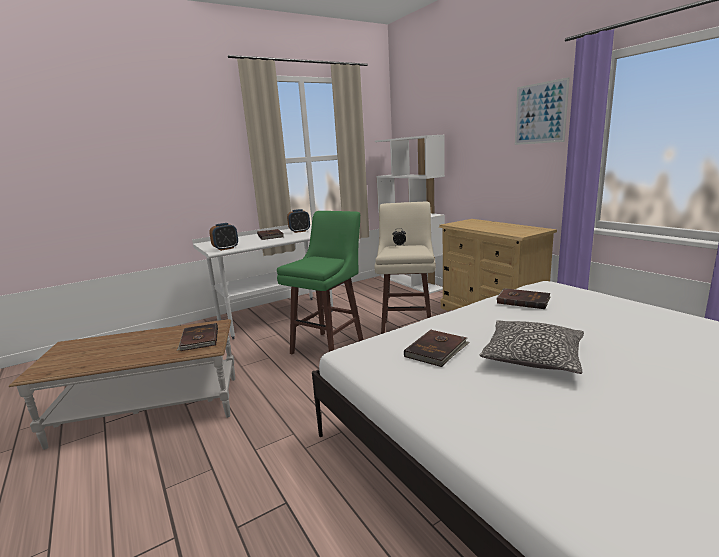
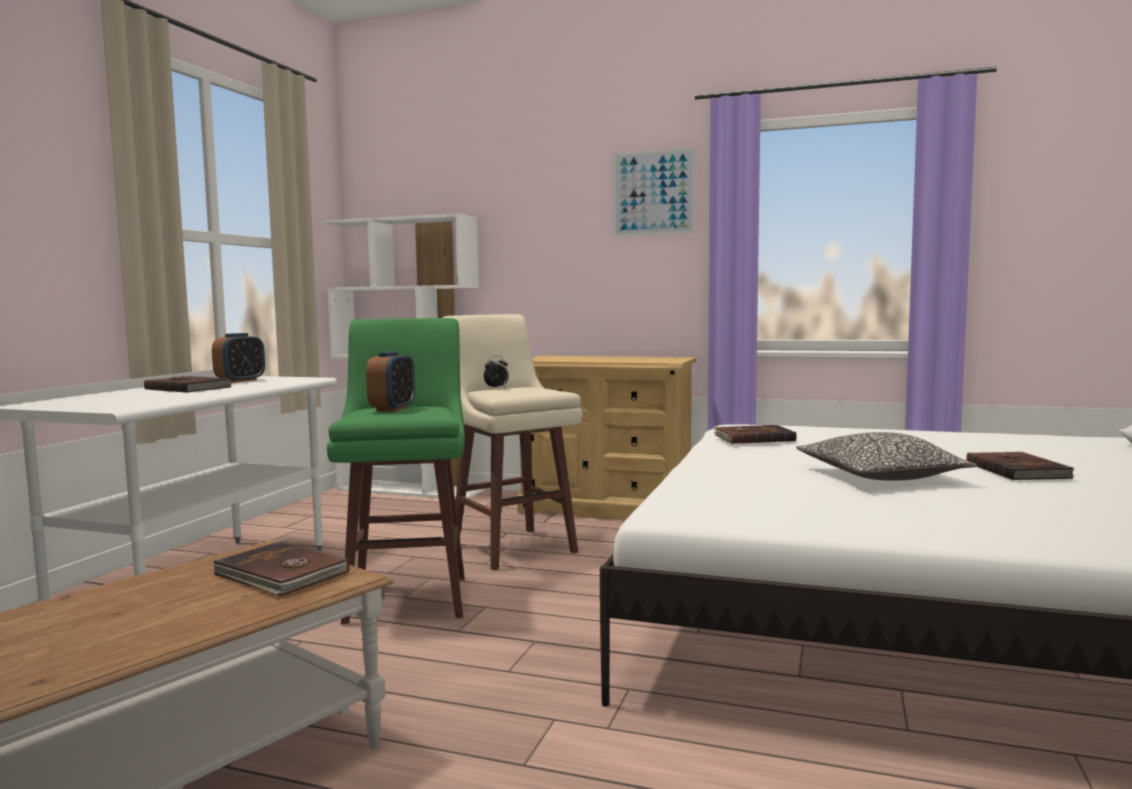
camera: 40 degrees left, 10 degrees down
(226, 248) = (136, 405): alarm clock -> alarm clock (392, 409)
(437, 350) = (774, 489): brown book -> brown book (1018, 470)

